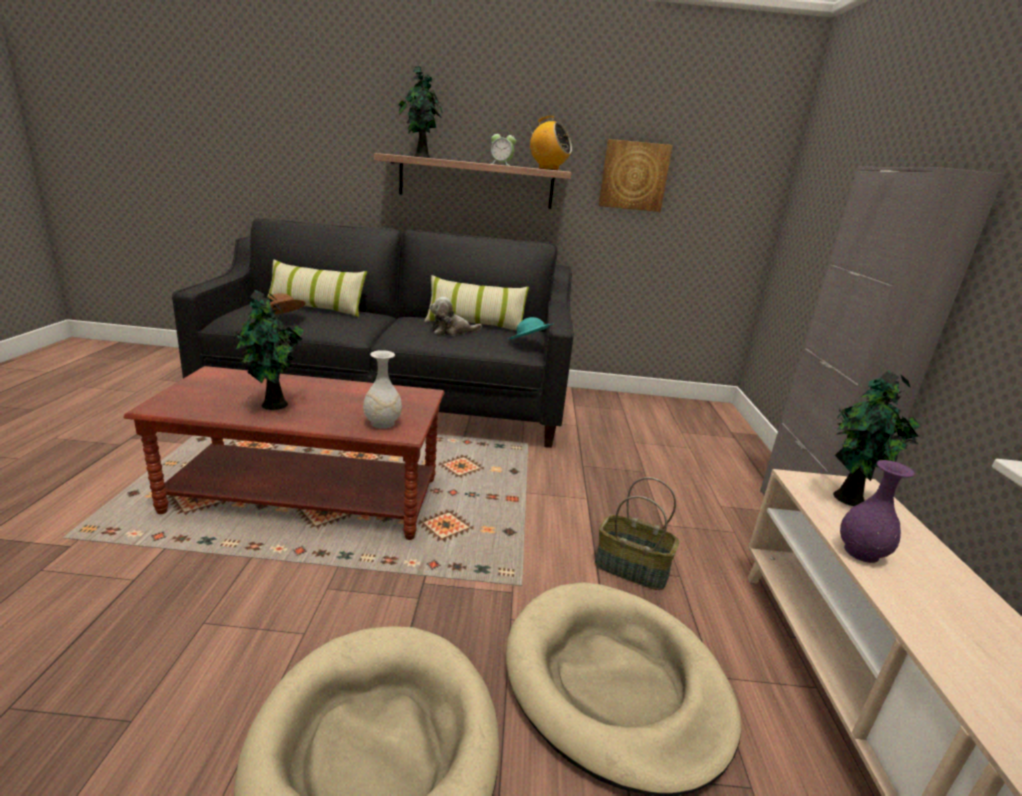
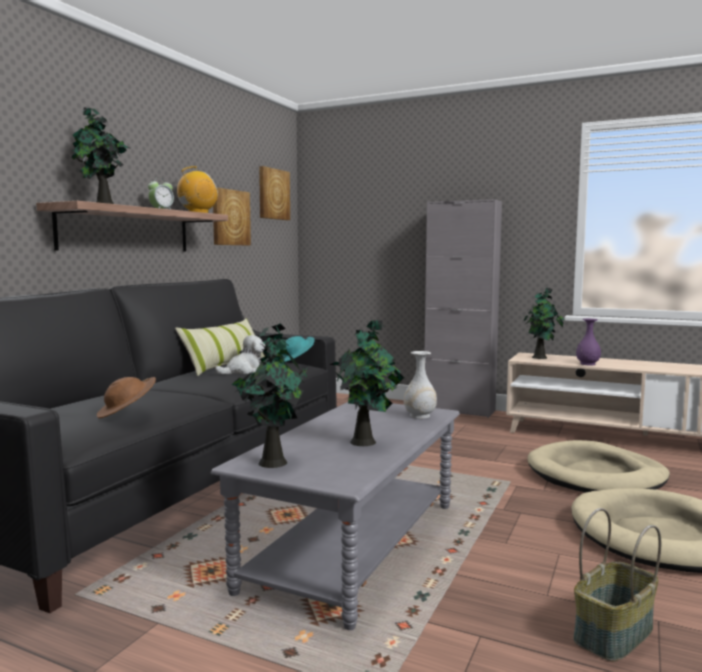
camera: 65 degrees left, 15 degrees down
(216, 380) = (272, 462): none -> potted plant
(307, 495) = (355, 544): brown coffee table -> grey coffee table
(315, 309) = (88, 403): pillow -> none
(451, 331) = (244, 371): plush toy -> plush toy turned 135 degrees counterclockwise
(630, 569) = (498, 453): basket -> basket (614, 635)
(733, 147) = (273, 194): none -> picture

